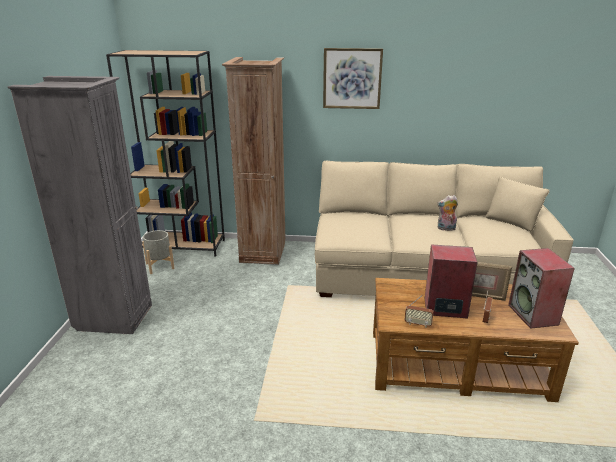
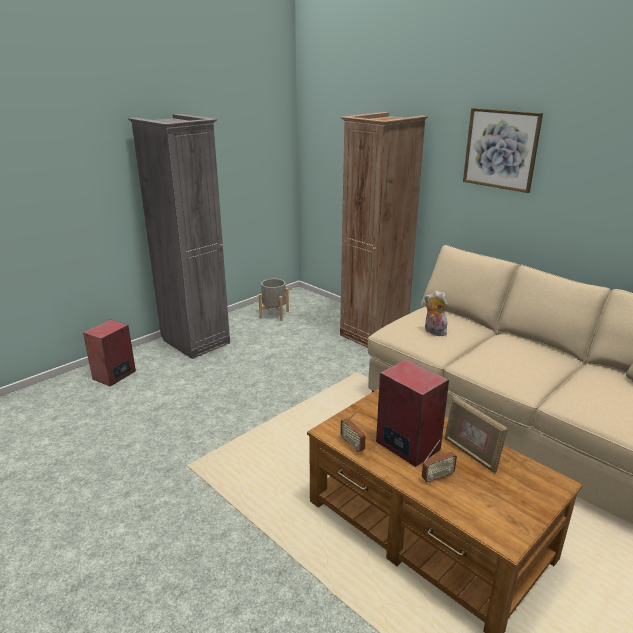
camera: 40 degrees right, 0 degrees up
(183, 246) = (312, 304): bookcase -> none
(446, 229) = (541, 368): plush toy -> plush toy (433, 332)
(533, 315) = (505, 506): speaker -> speaker (114, 375)

